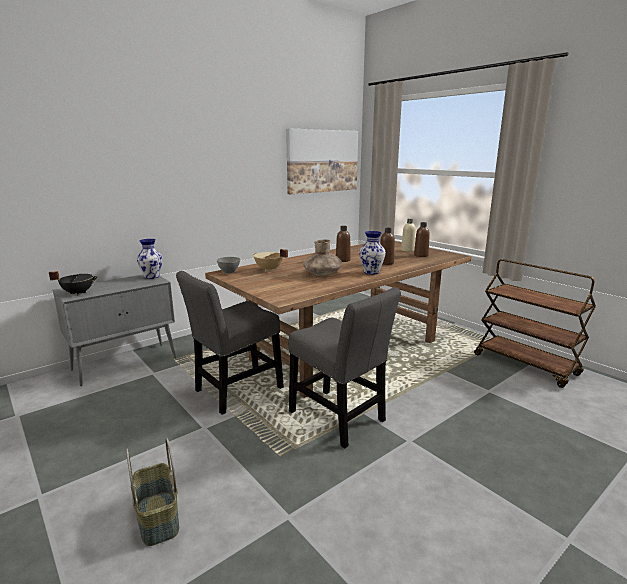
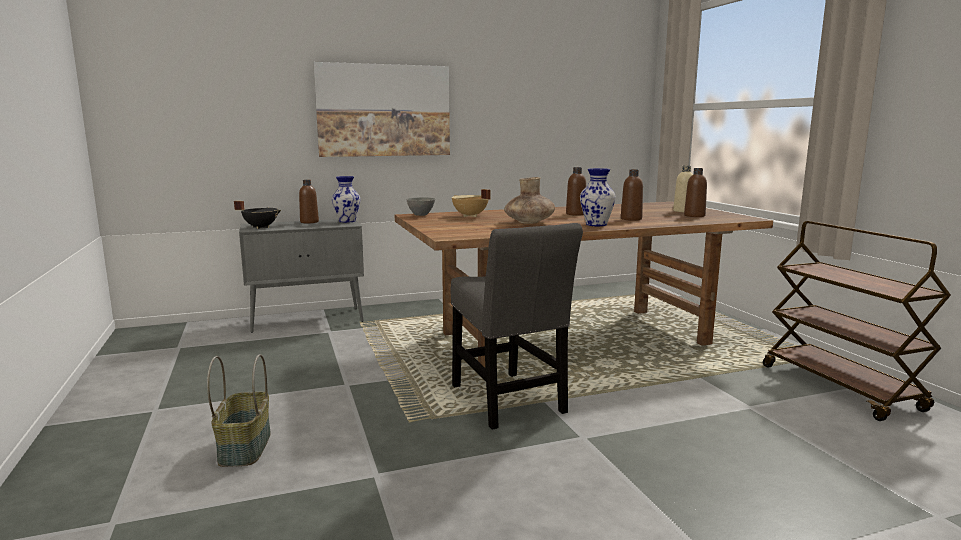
camera: 20 degrees right, 5 degrees down
(118, 281) = (309, 222): none -> brown bottle
(235, 391) = (405, 359): grey chair -> none
(322, 161) = (592, 96): picture -> picture (384, 110)

